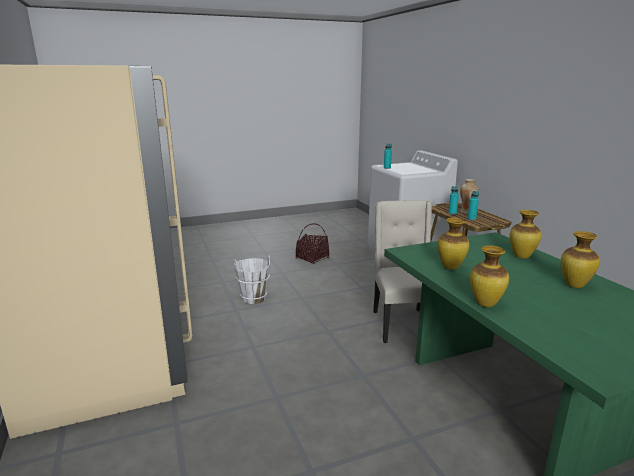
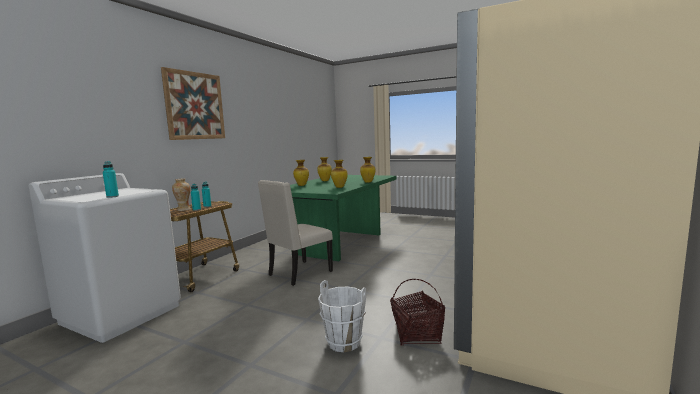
camera: 130 degrees left, 10 degrees down
(312, 258) = (168, 369): basket -> basket (416, 334)
(545, 98) = (195, 106): none -> picture

